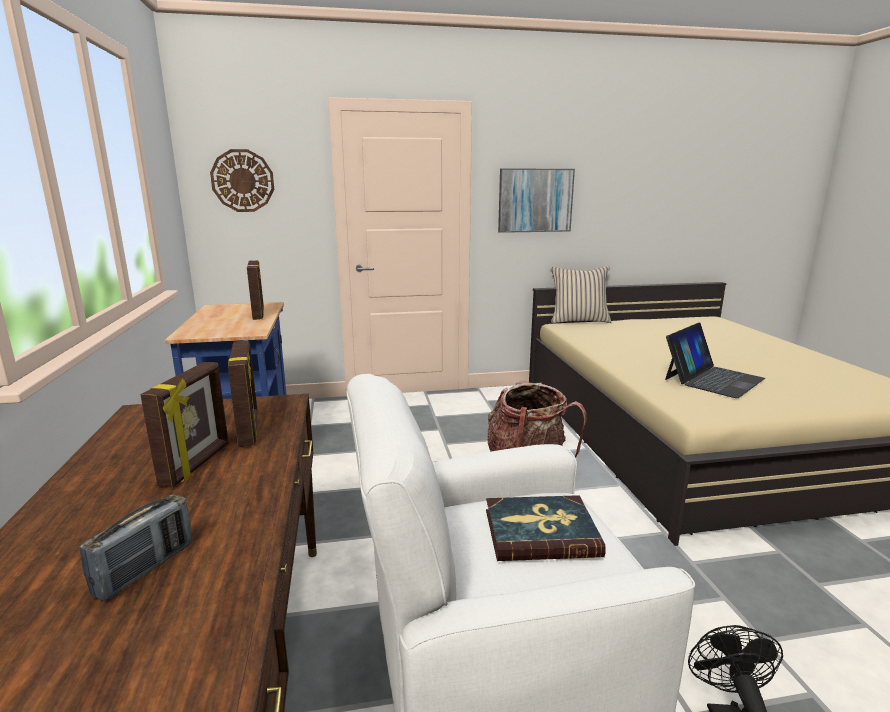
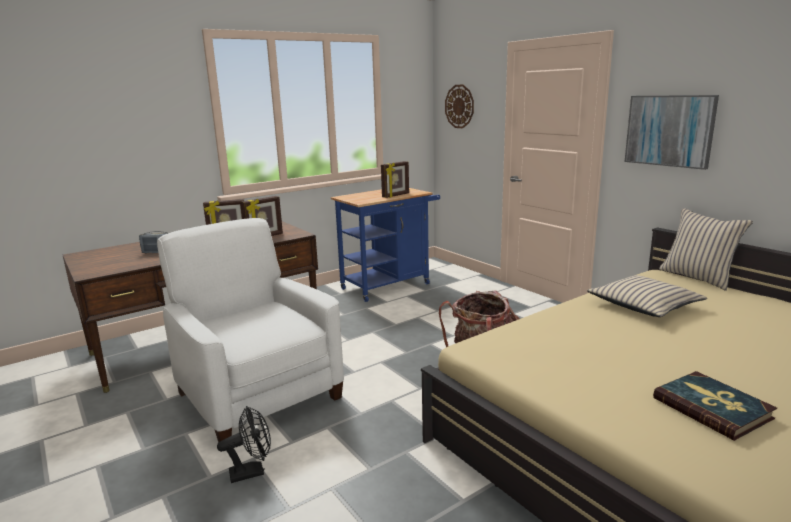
camera: 65 degrees right, 0 degrees up
(540, 532) = (262, 322): book -> book (712, 408)
(627, 345) = (644, 305): none -> beige pillow
(712, 379) = (584, 347): laptop -> none

